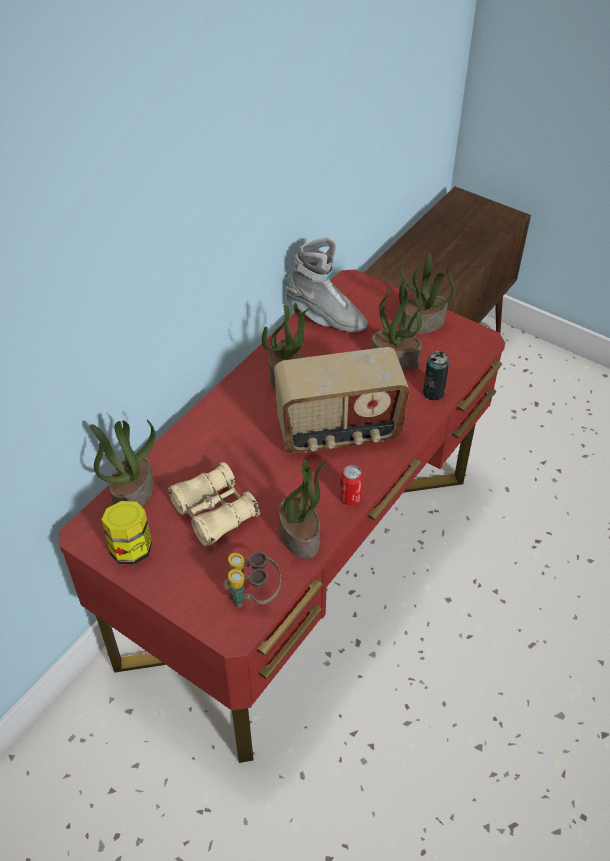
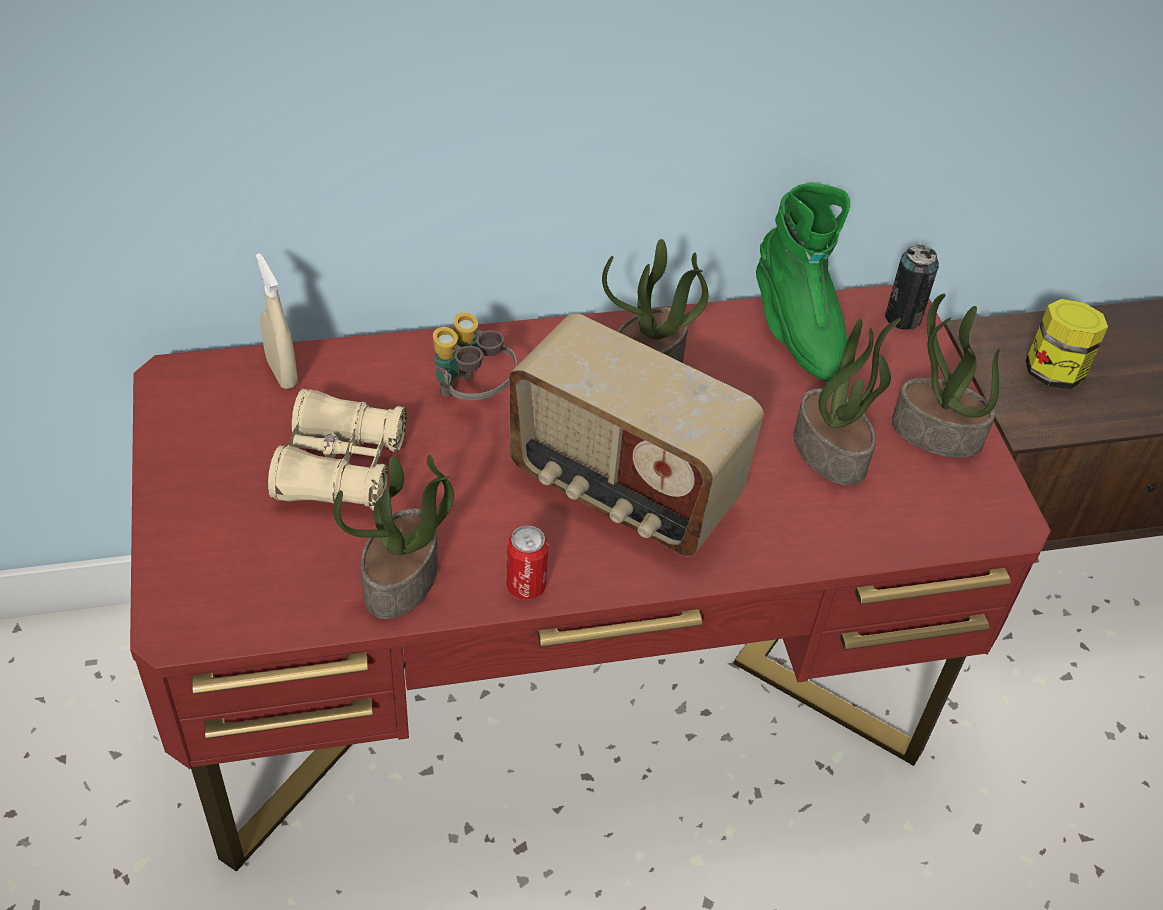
camera: 40 degrees right, 0 degrees up
(131, 548) = (198, 435): jar -> jar (1053, 372)
(133, 492) = (282, 373): potted plant -> beige spray bottle
(253, 595) = (253, 603): binoculars -> binoculars (471, 395)
(325, 318) = (797, 331): grey boot -> green boot
(433, 392) = (828, 538): can -> can (903, 317)

